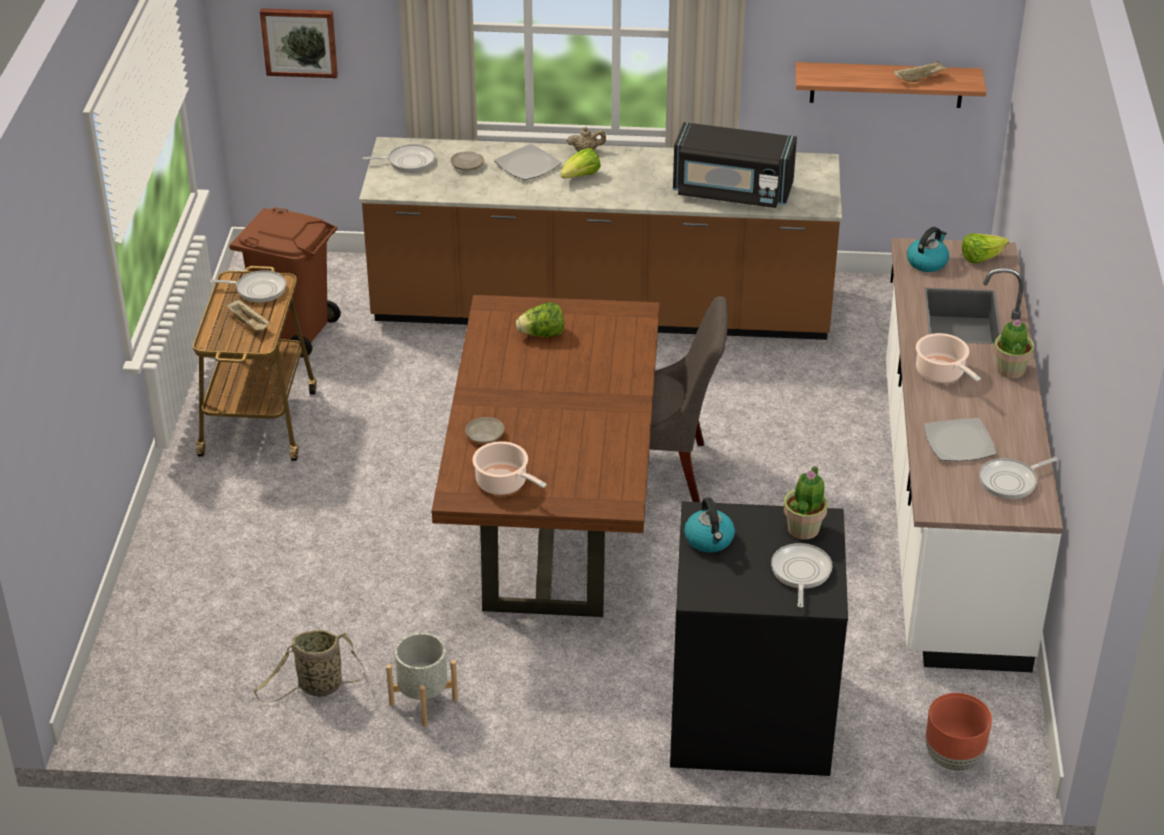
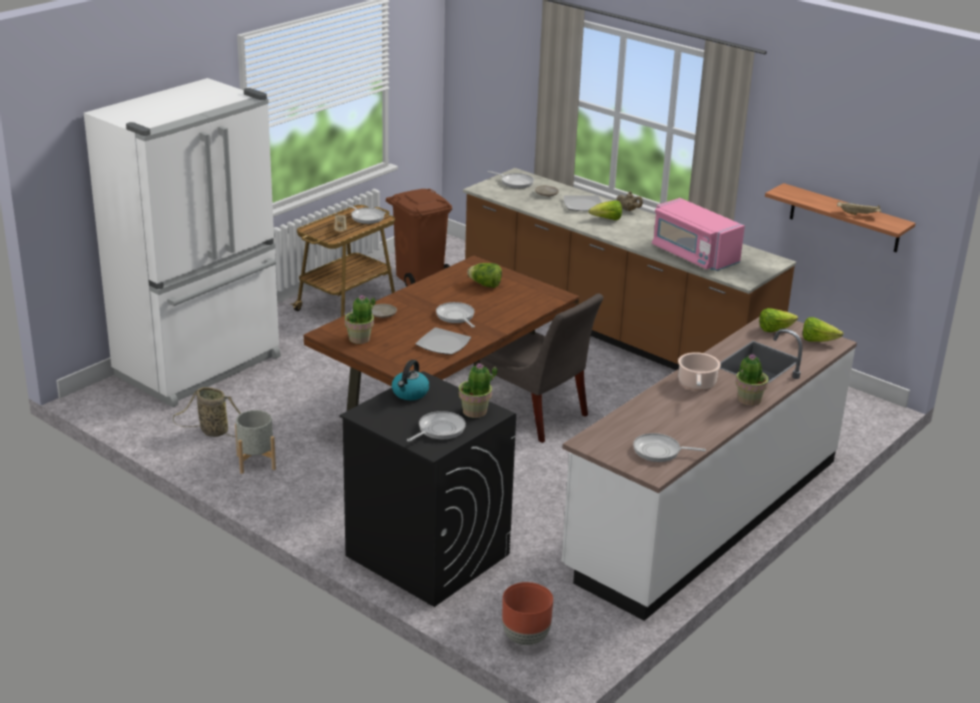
camera: 35 degrees right, 10 degrees down
(184, 601) = (201, 367): none -> white fridge
(299, 41) = (489, 92): picture -> none
(504, 483) = (360, 338): cooking pot -> potted plant
(568, 397) = (456, 317): none -> frying pan
(732, 191) = (693, 255): black microwave -> pink microwave
(927, 262) = (774, 329): kettle -> lettuce
(958, 442) = (653, 419): plate -> plate (443, 343)

